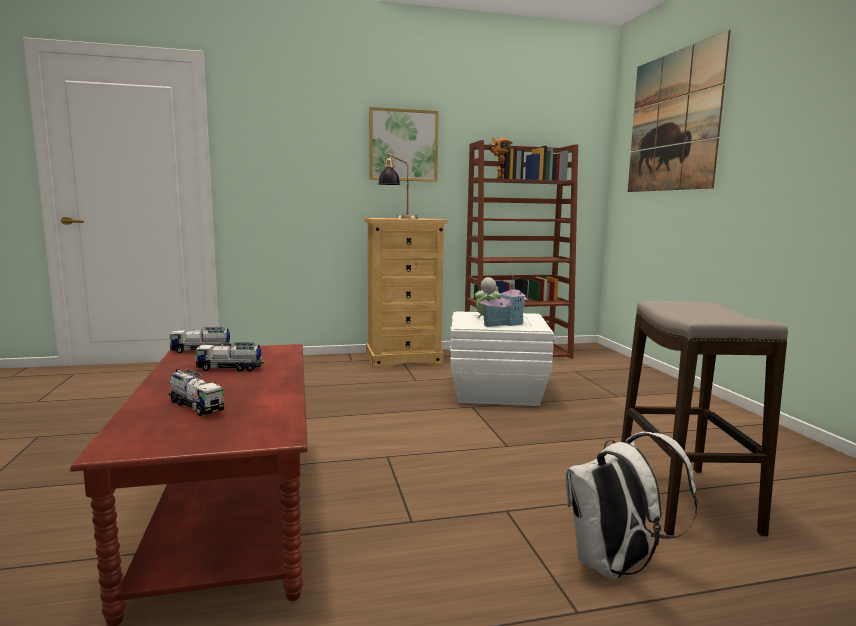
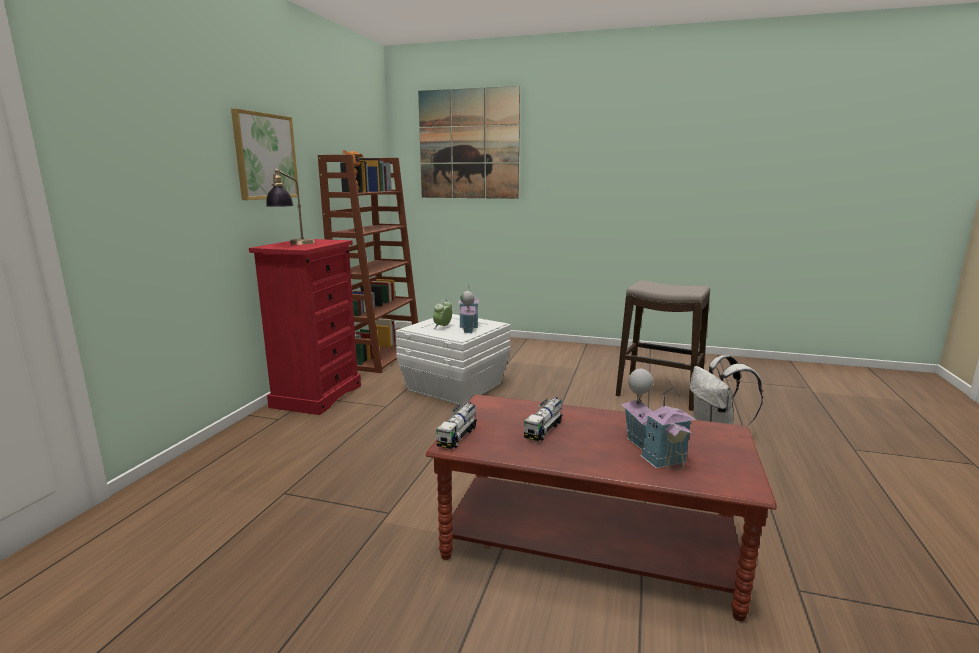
camera: 60 degrees left, 5 degrees up
(196, 406) = (654, 451): toy truck -> toy house
(403, 359) = (317, 396): beige dresser -> red dresser

